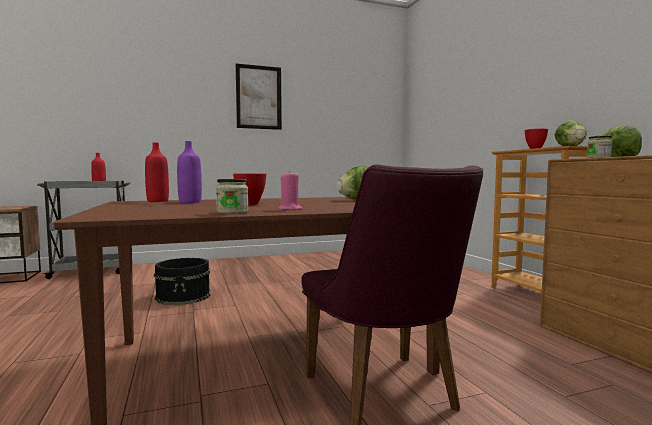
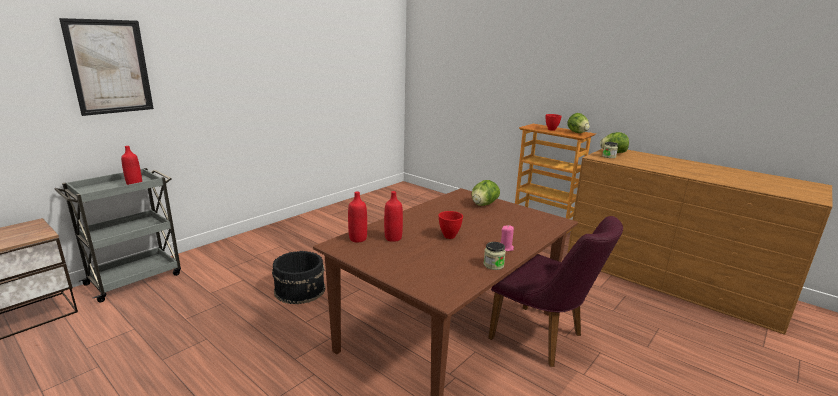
camera: 30 degrees left, 15 degrees up
(190, 202) = (393, 238): purple bottle -> red bottle
(259, 97) = (279, 51): picture -> picture (110, 67)

